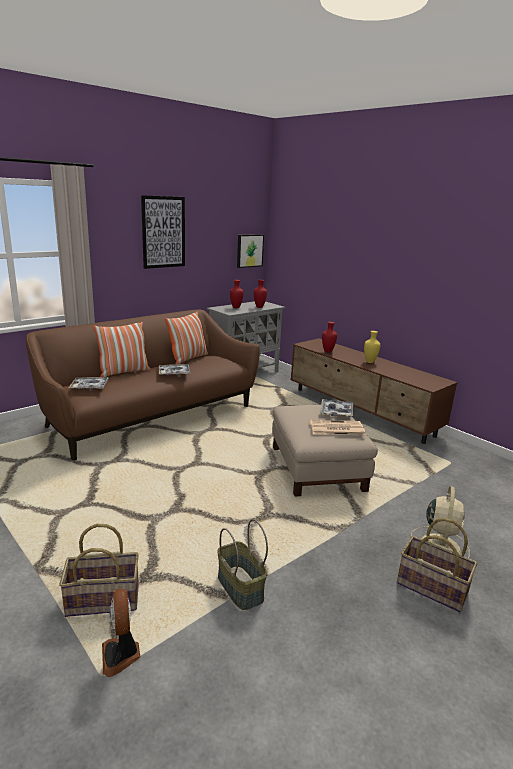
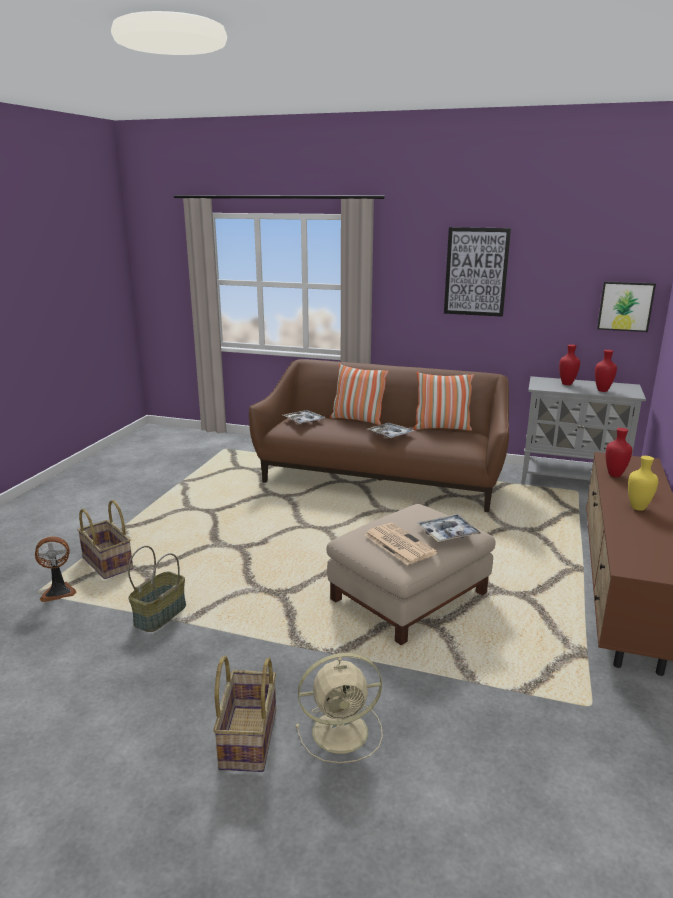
camera: 60 degrees right, 0 degrees up
(121, 655) = (59, 591): fan -> fan turned 150 degrees counterclockwise

